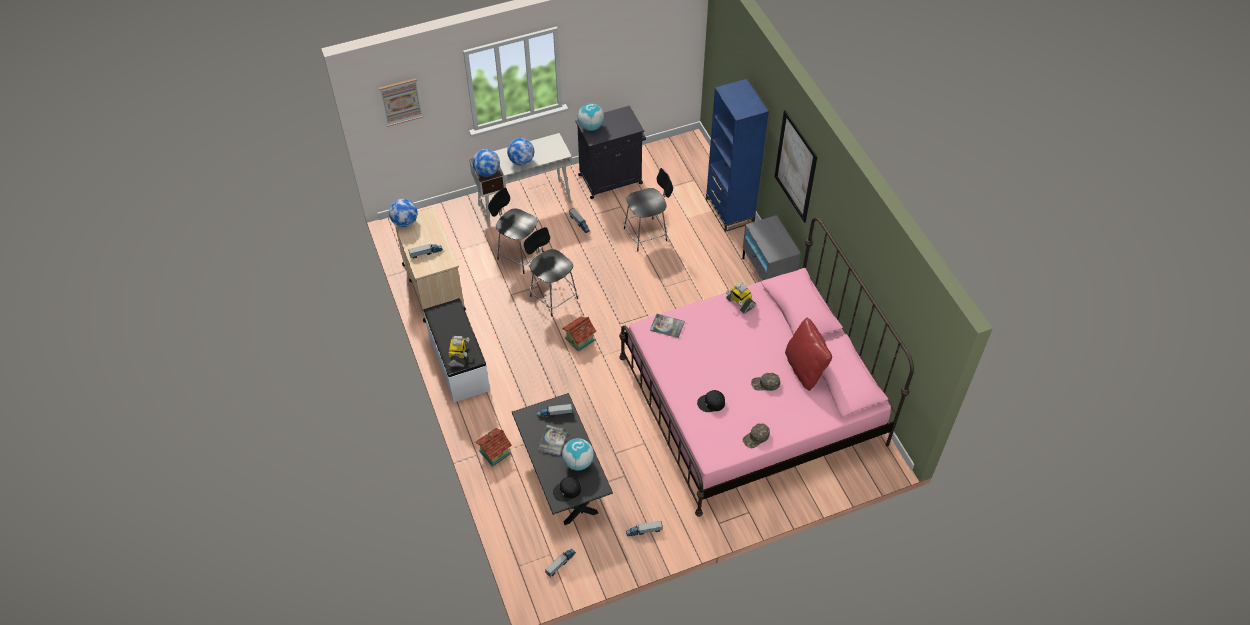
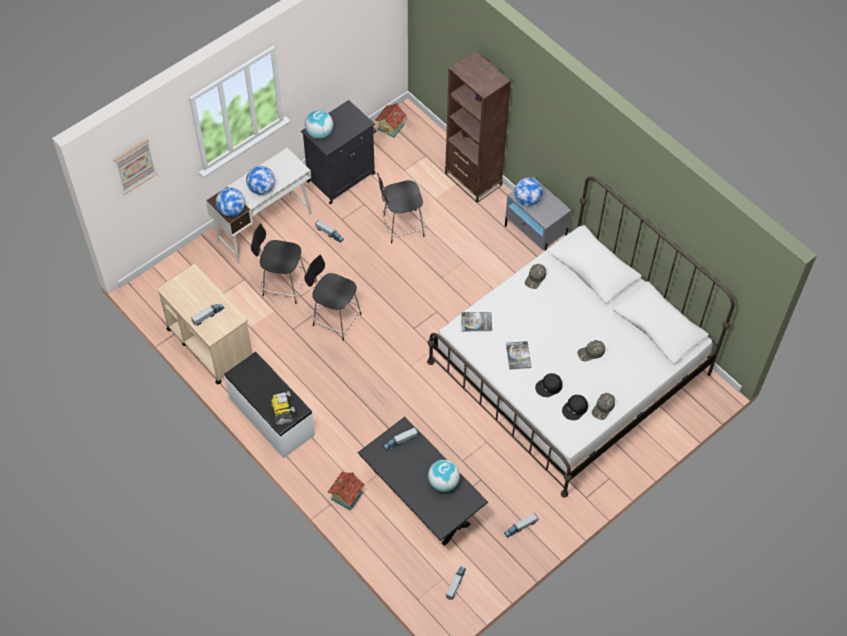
camera: 20 degrees left, 5 degrees up
(405, 222) = (171, 288): globe -> globe (527, 200)
(553, 440) = (410, 468): book -> book (518, 355)
(567, 490) = (445, 513): black cap -> black cap (575, 409)
(580, 340) = (381, 356): toy house -> toy house (391, 127)
(647, 234) = (401, 226): black chair -> black chair turned 150 degrees counterclockwise
(729, 211) = (473, 179): blue bookcase -> brown bookcase
(739, 303) = (535, 278): toy robot -> green cap
(751, 400) = (569, 368): pink bed -> white bed
(795, 166) = (553, 130): picture -> none
(804, 369) = (621, 326): red pillow -> none

